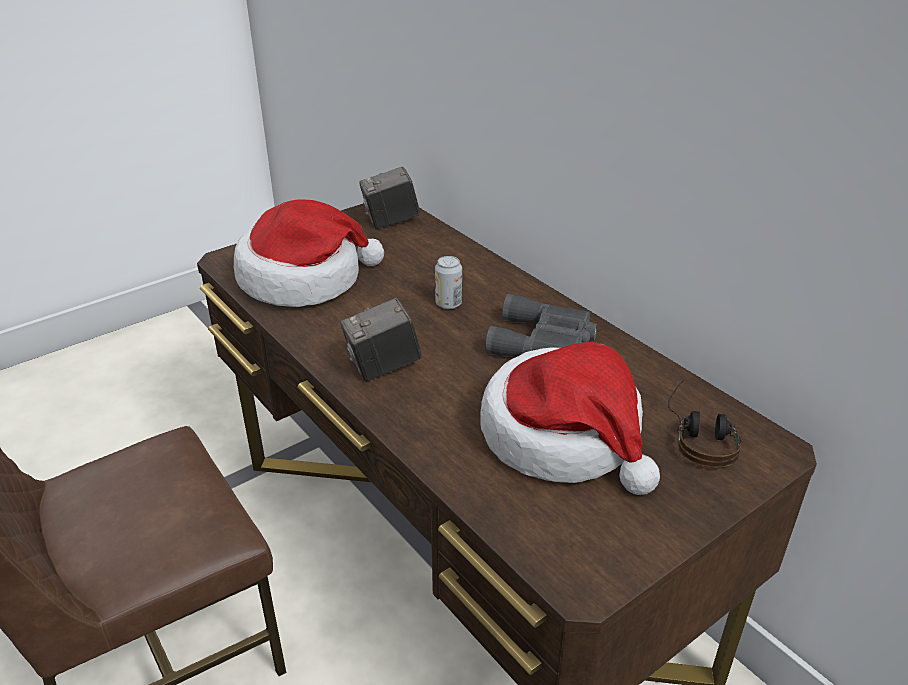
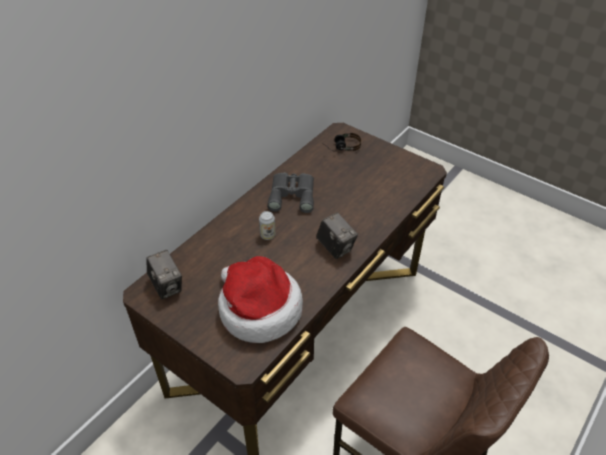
camera: 105 degrees left, 10 degrees up
(564, 437) = (359, 181): hat -> none

